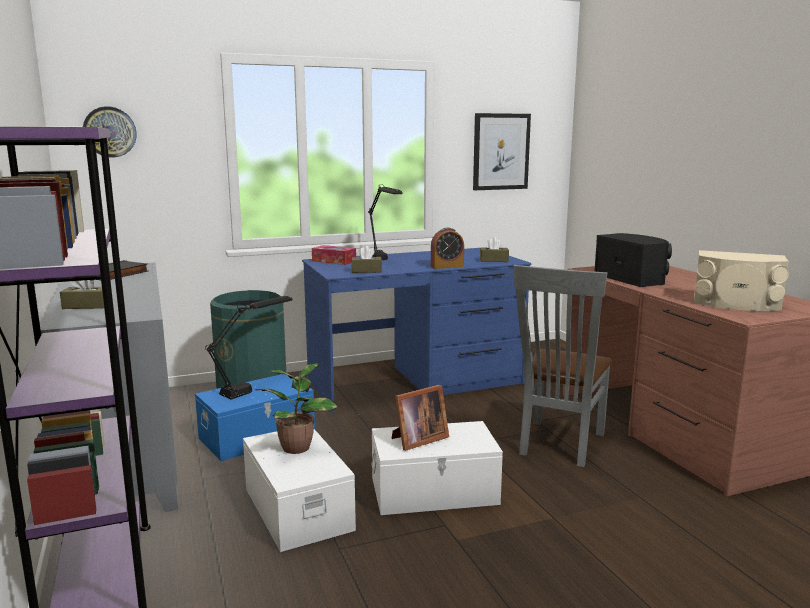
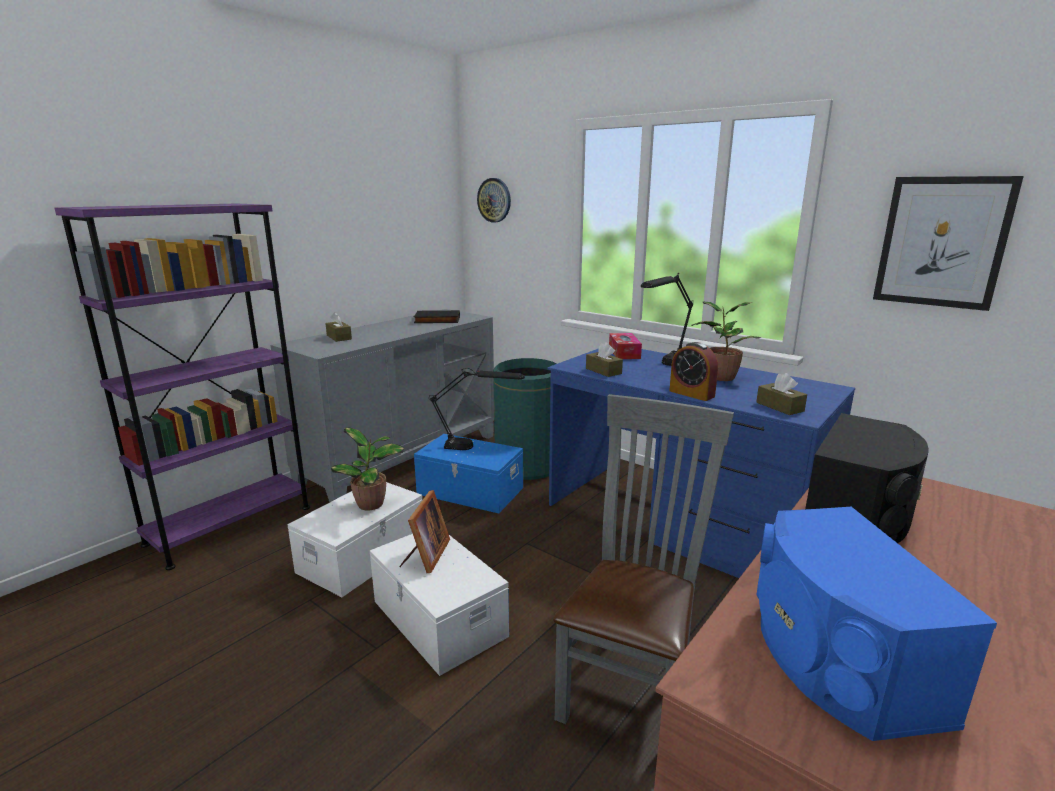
camera: 60 degrees right, 5 degrees up
(417, 440) = (426, 556): picture frame -> picture frame turned 105 degrees counterclockwise
(426, 257) = (719, 377): none -> potted plant
(558, 445) = (631, 685): grey chair -> grey chair turned 120 degrees clockwise
(736, 303) = (835, 657): beige speaker -> blue speaker

